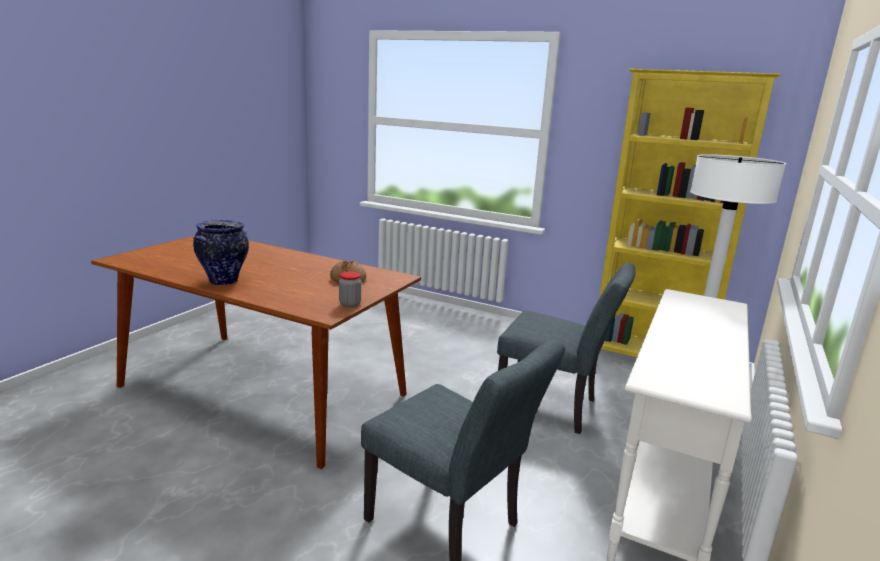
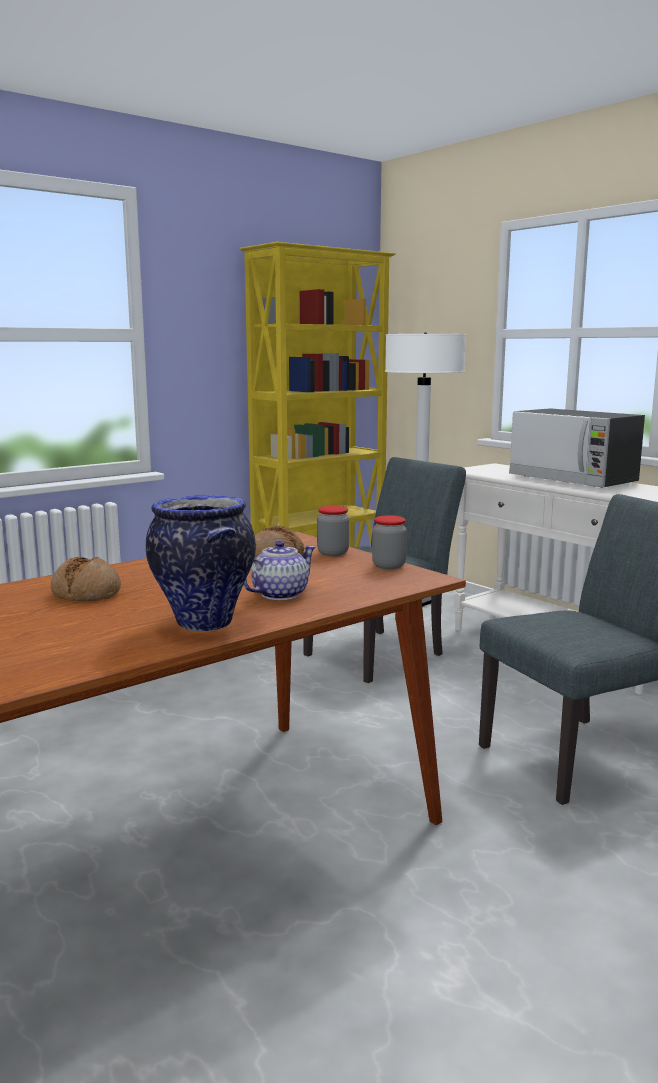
camera: 65 degrees left, 5 degrees down
(263, 258) = (87, 593): none -> bread
(275, 288) = (279, 594): none -> teapot
(370, 289) = (333, 553): none -> jar
(706, 337) = (572, 479): none -> microwave

